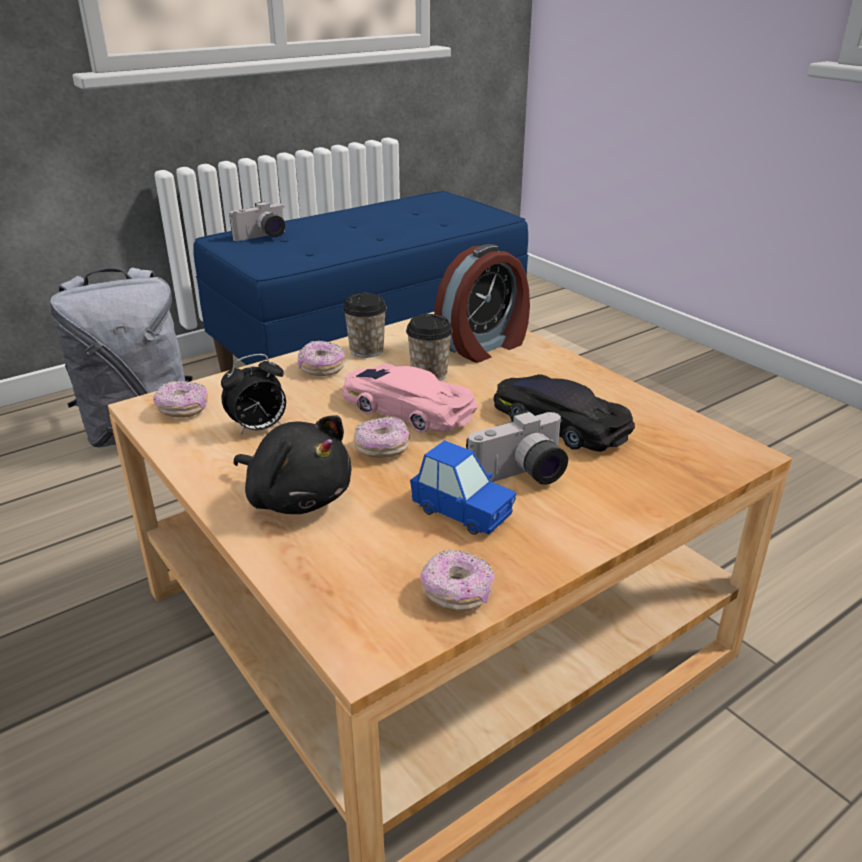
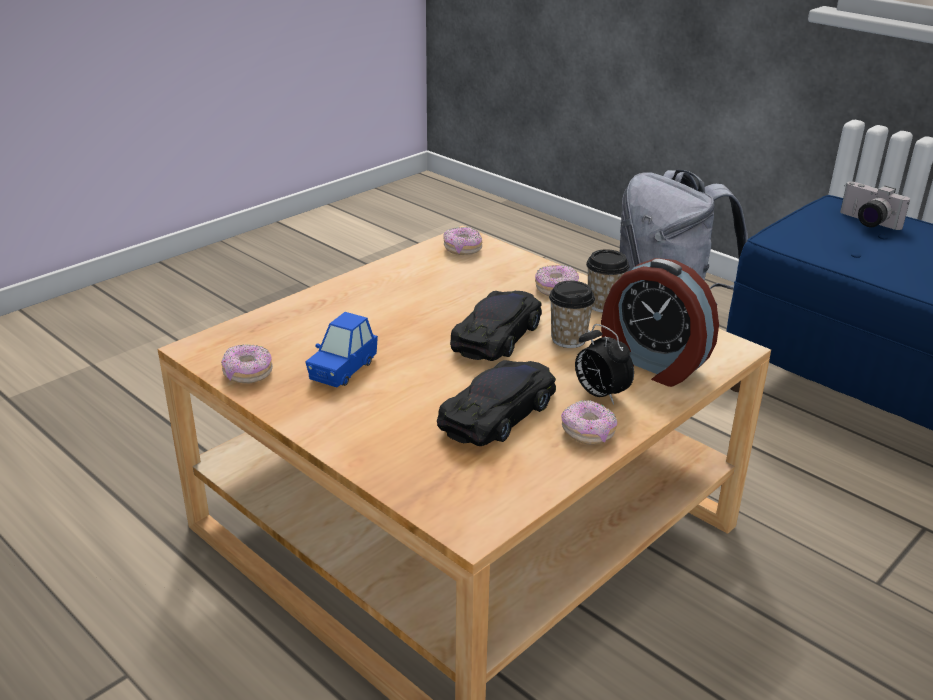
camera: 80 degrees right, 0 degrees up
(258, 429) = (444, 280): alarm clock -> alarm clock (599, 394)
(297, 497) = (354, 306): black plush toy -> none
(382, 449) = (427, 330): donut -> donut (588, 433)
(406, 408) = (498, 334): pink toy car -> black toy car
(521, 477) = (398, 394): camera -> none

